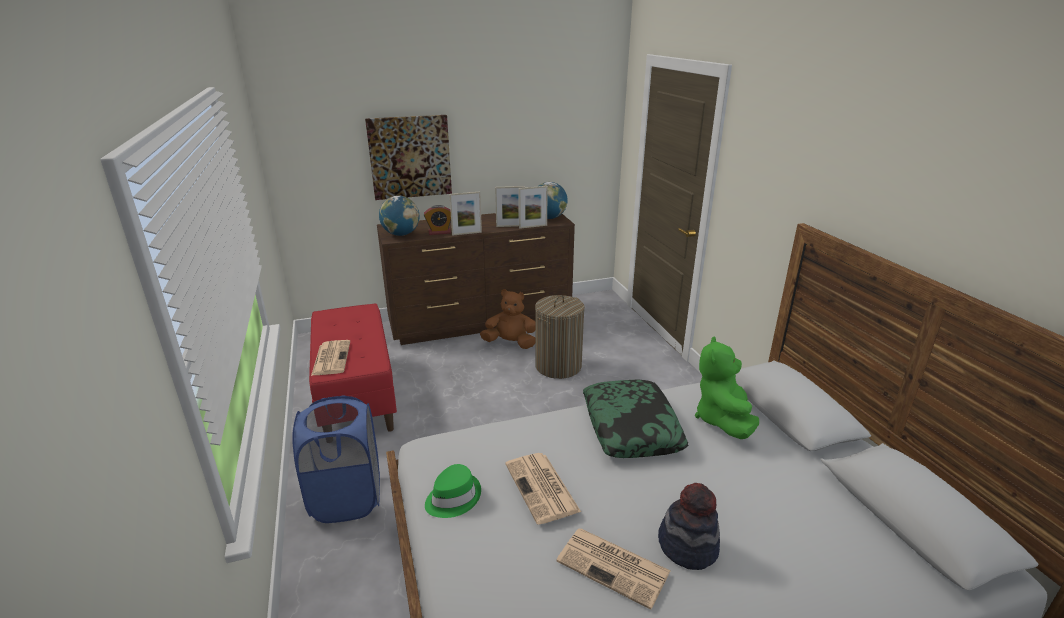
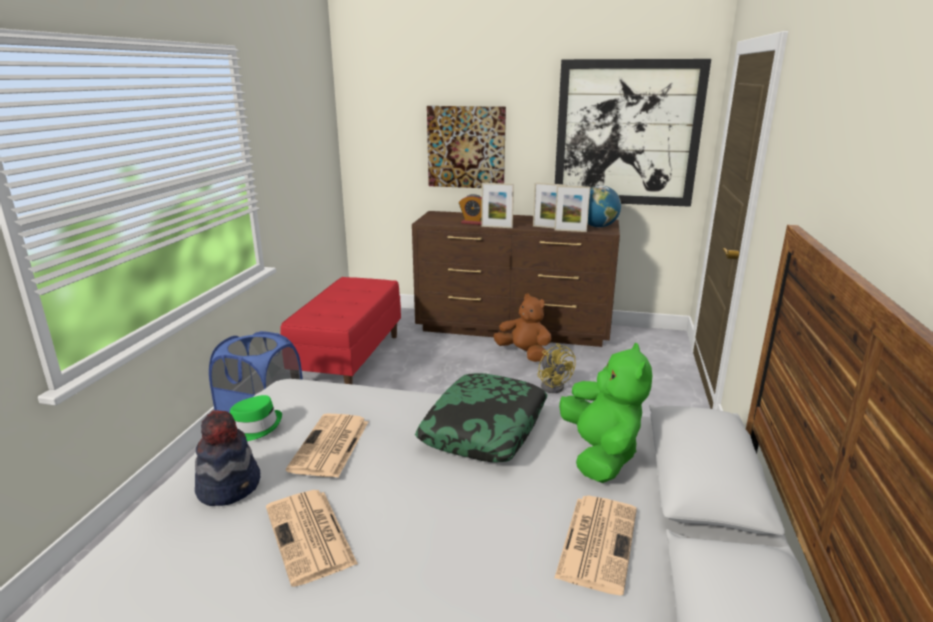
camera: 30 degrees right, 5 degrees down
(331, 358) = (315, 311): newspaper -> newspaper (597, 541)
(401, 234) = (437, 220): globe -> none
(555, 132) = (627, 134): none -> picture
(558, 366) = (554, 385): laundry basket -> yellow fan
(687, 546) = (403, 551): hat -> hat (229, 486)
(722, 420) = (600, 455): green plush toy -> green plush toy turned 135 degrees clockwise

